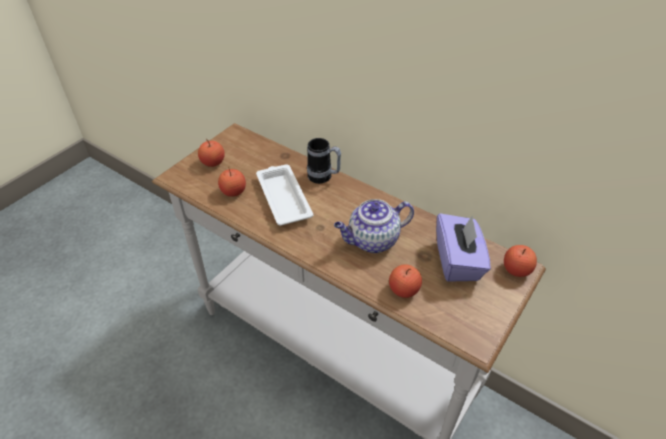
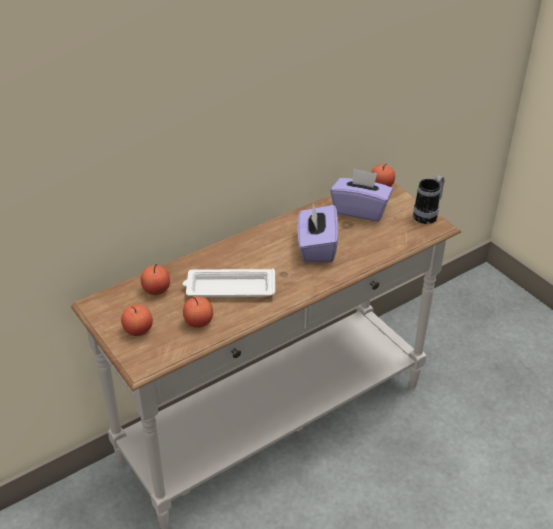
camera: 70 degrees left, 5 degrees down
(324, 178) = (216, 255): mug -> mug (428, 215)
(372, 241) = (316, 247): teapot -> purple tissue box
(404, 290) = (377, 245): apple -> apple (156, 290)

